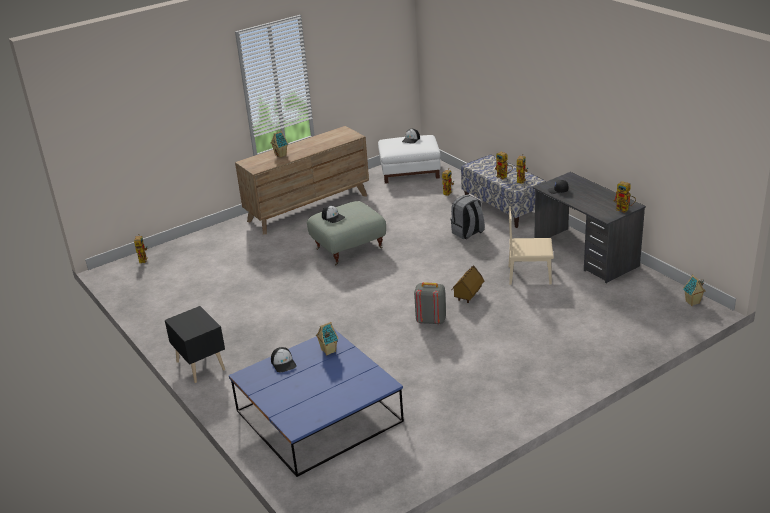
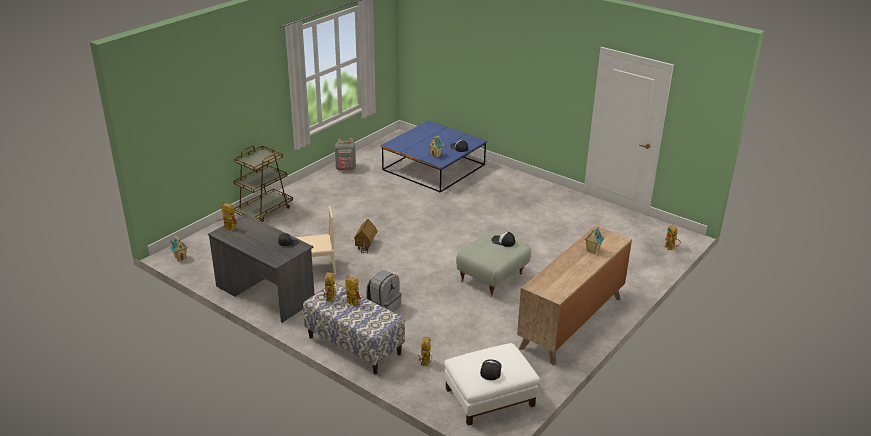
camera: 160 degrees right, 0 degrees up
(201, 365) = (531, 183): black nightstand -> none
(430, 320) = (388, 224): grey backpack -> grey backpack (346, 168)
(596, 360) = (264, 211): none -> brown cart

